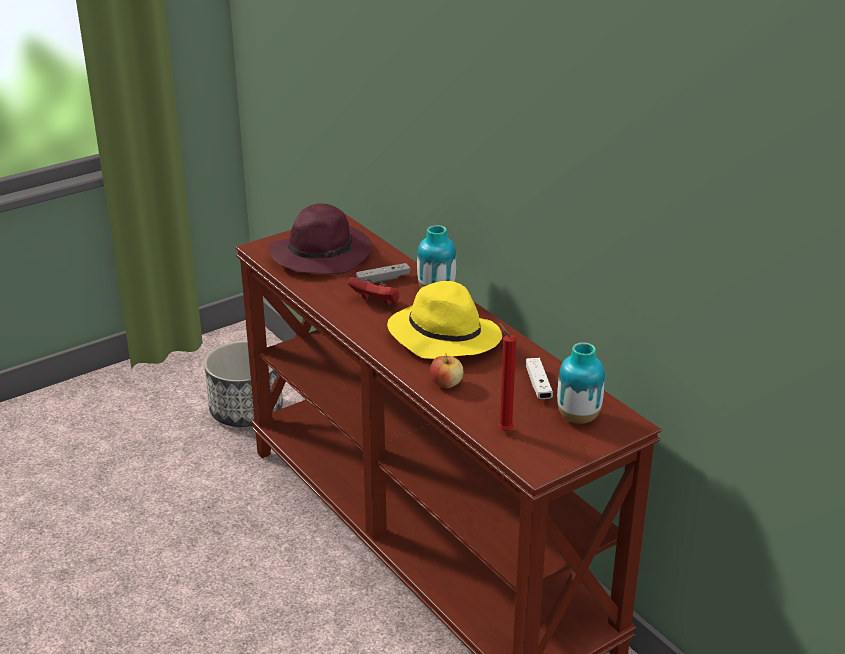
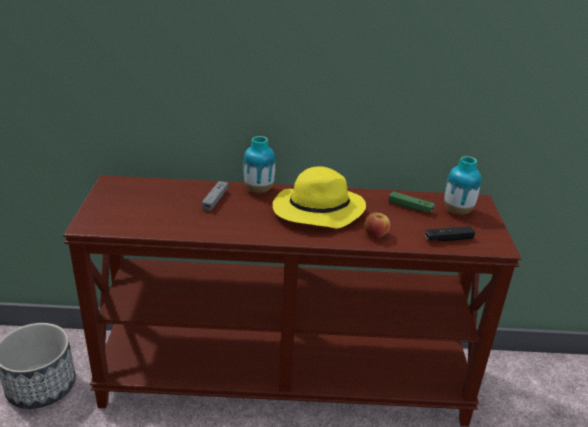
camera: 55 degrees left, 0 degrees up
(322, 254) = (142, 206): purple hat -> none
(376, 303) = (241, 215): red game controller -> none
(503, 430) = (448, 239): red candle -> black game controller
(538, 385) = (410, 207): white game controller -> green game controller

